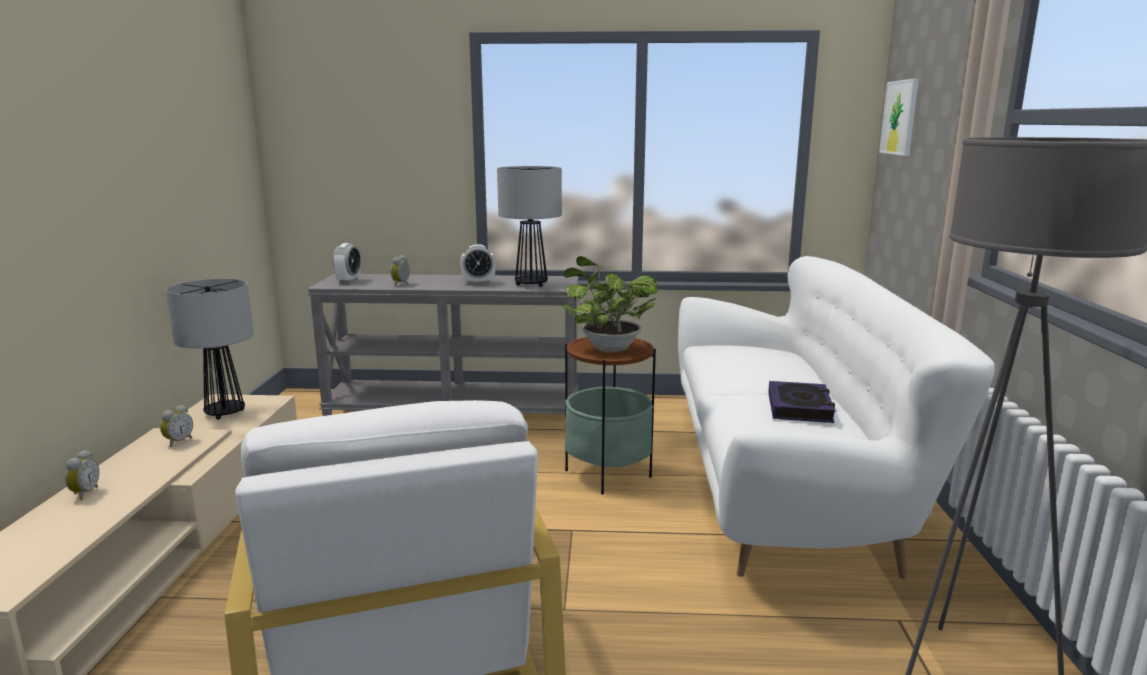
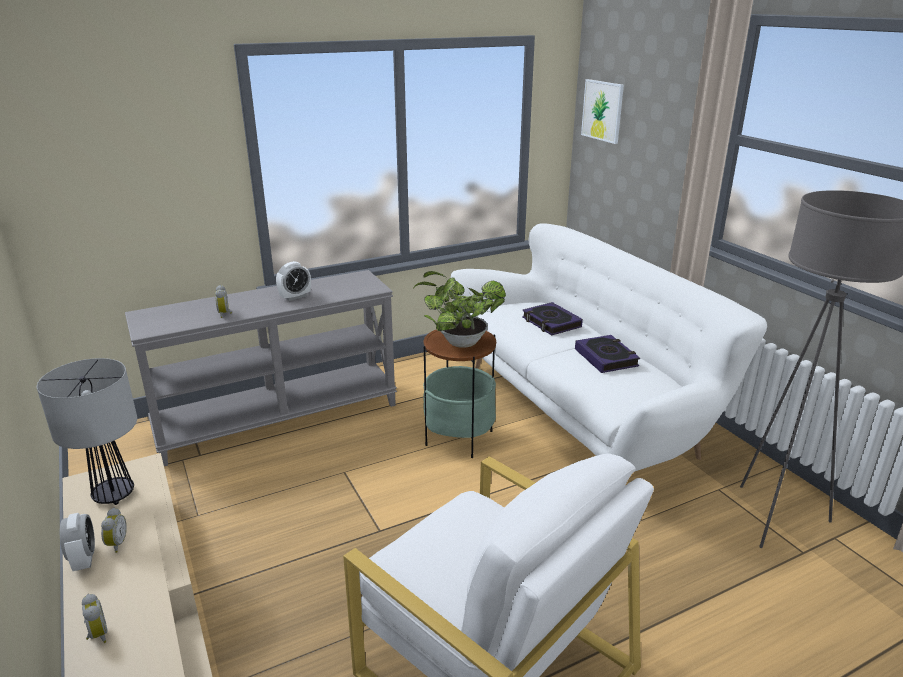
camera: 30 degrees left, 10 degrees up
(348, 281) = (161, 320): alarm clock -> alarm clock (84, 559)
(531, 284) = (344, 289): table lamp -> none
(771, 367) = (551, 322): none -> book

